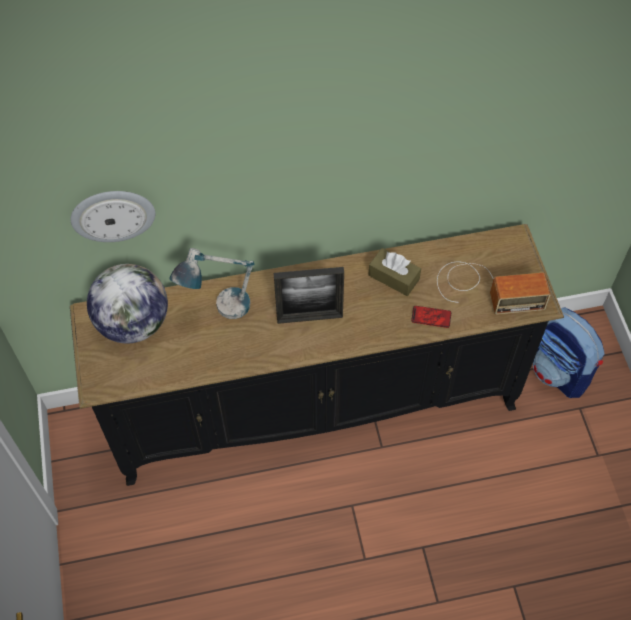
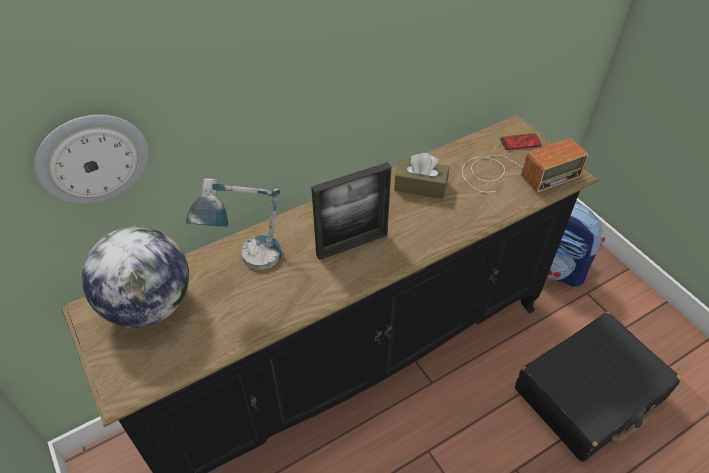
camera: 20 degrees left, 10 degrees down
(431, 317) = (476, 211): phone -> phone (520, 142)
(526, 505) = (589, 394): none -> black suitcase

